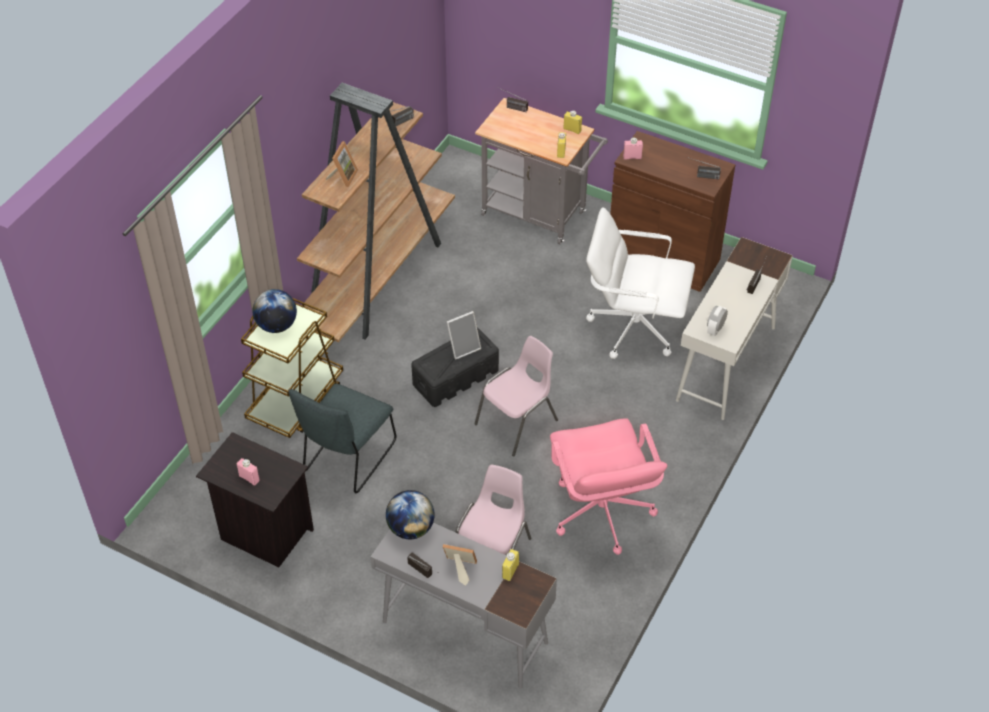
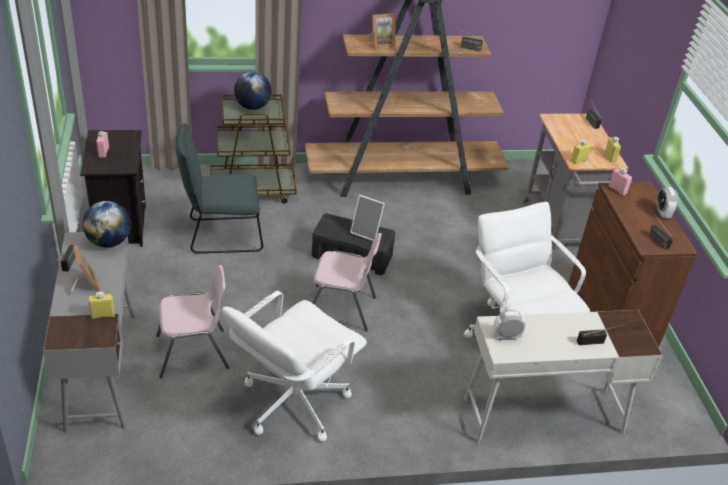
camera: 50 degrees right, 10 degrees down
(601, 513) = (293, 402): pink office chair -> white office chair
(678, 151) = (662, 213): none -> alarm clock

